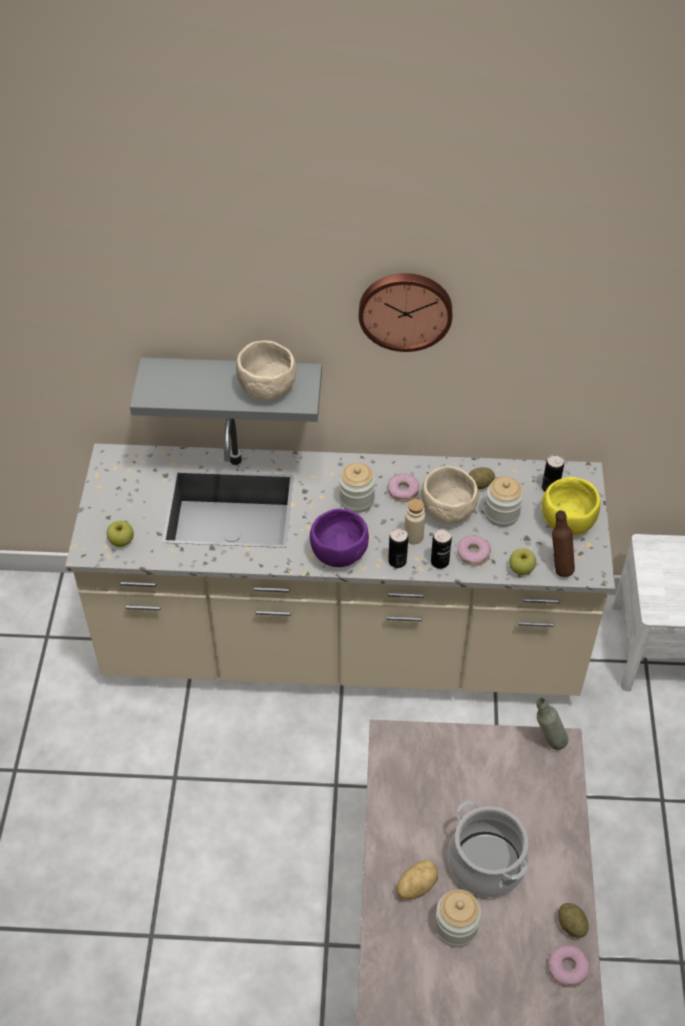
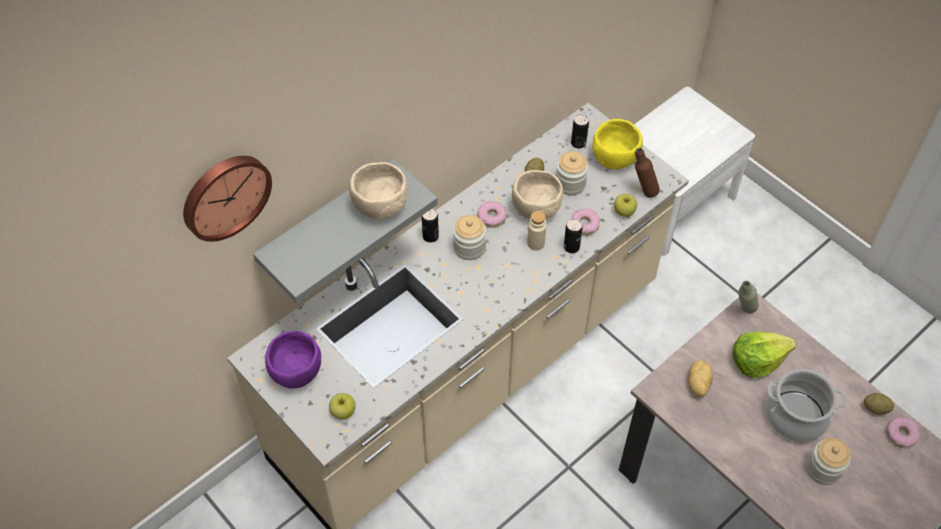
camera: 45 degrees left, 5 degrees up
(339, 555) = (504, 295): purple bowl -> purple bowl (297, 373)
(397, 561) = (545, 268): can -> can (430, 236)
(405, 309) = (450, 71): wall clock -> wall clock (225, 195)
(415, 885) = (776, 466): potato -> potato (697, 384)
(509, 790) = (757, 360): none -> lettuce

